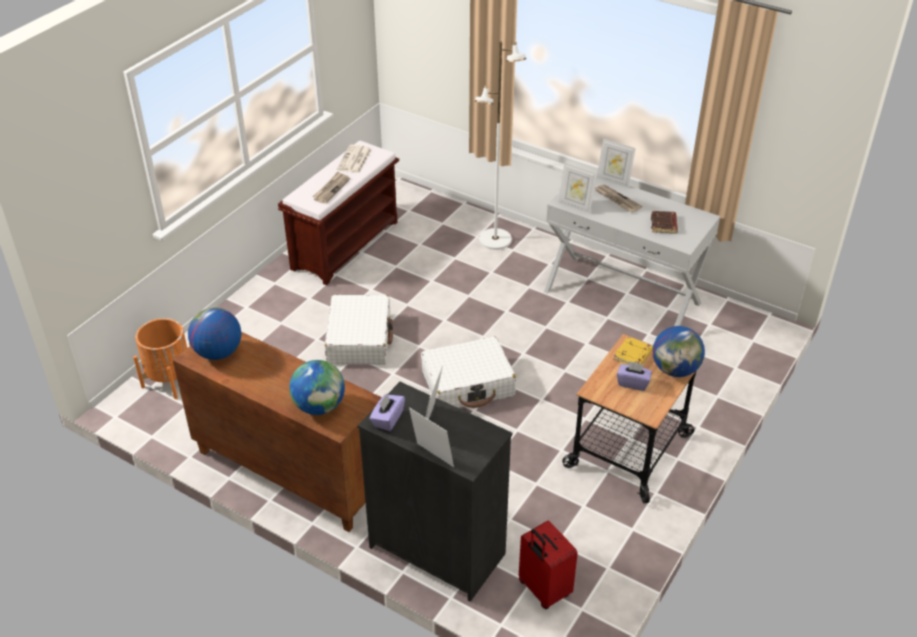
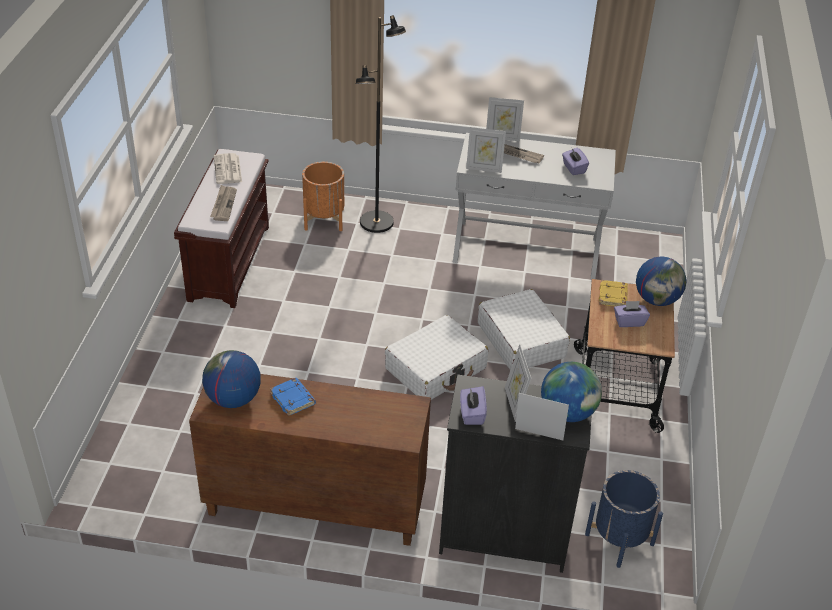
camera: 25 degrees left, 0 degrees up
(170, 380) = (127, 449): orange planter -> orange planter (324, 219)
(266, 366) = (293, 399): none -> blue book
(319, 406) = (375, 423): globe -> globe (567, 412)
(359, 339) = (303, 353): white suitcase -> white suitcase (521, 340)
(495, 240) = (377, 223): white floor lamp -> black floor lamp
(543, 590) = (619, 539): red suitcase -> blue planter
(664, 225) = (573, 168): brown book -> purple tissue box

